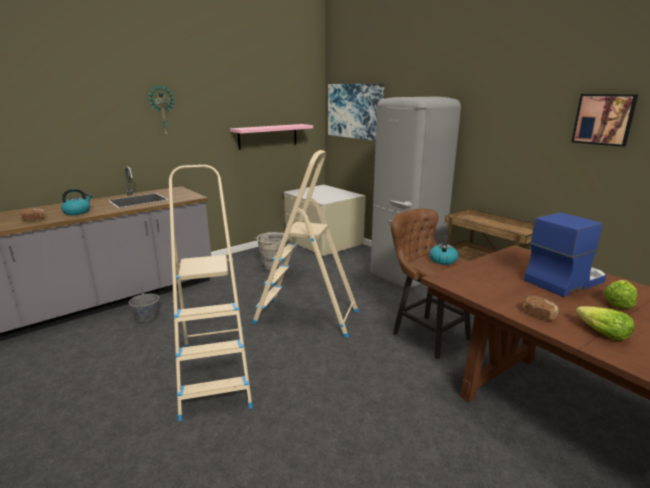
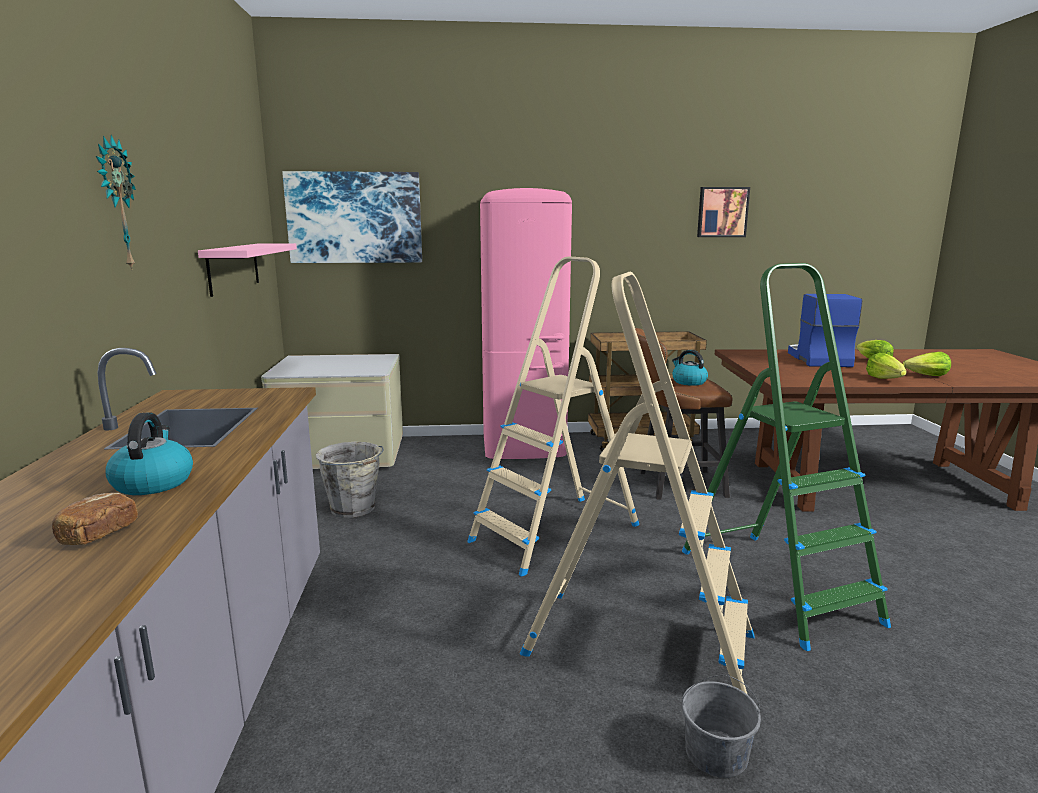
camera: 55 degrees left, 5 degrees down
(147, 317) = (352, 680): grey bucket -> grey bucket (716, 754)
(321, 405) = (776, 586): none -> green step ladder
(404, 274) = (524, 447): grey fridge -> pink fridge
(539, 314) = (885, 379): bread -> lettuce

